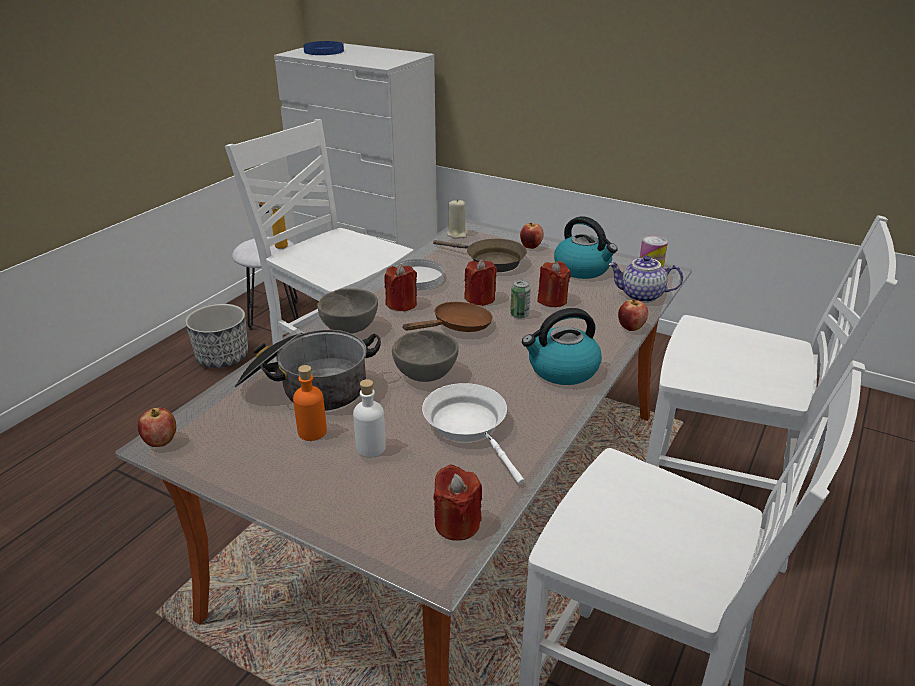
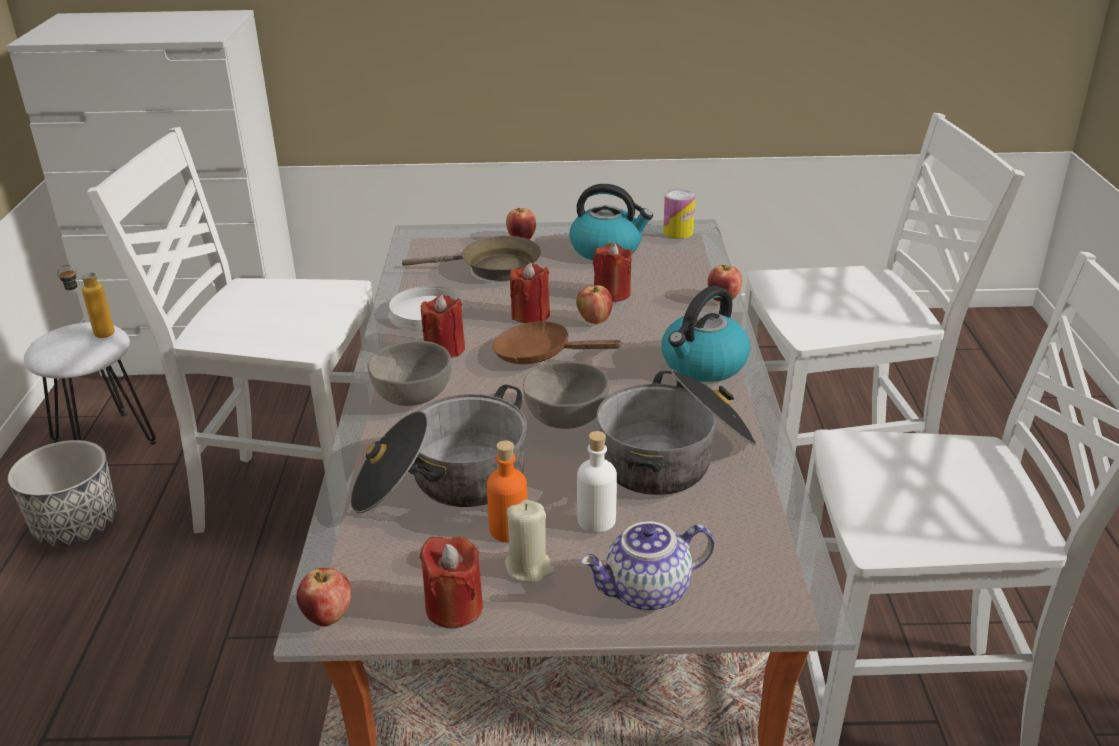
camera: 30 degrees left, 0 degrees up
(323, 51) = (81, 28): blue plate -> none
(457, 234) = (416, 246): beige candle -> beige candle (529, 568)
(457, 327) = (540, 355): brown frying pan -> brown frying pan turned 90 degrees counterclockwise
(457, 524) = (773, 559): red candle -> red candle (454, 608)
(469, 426) = (675, 457): white frying pan -> cooking pot
(519, 315) = (594, 320): can -> apple
(641, 296) = (698, 262): teapot -> teapot (647, 593)

